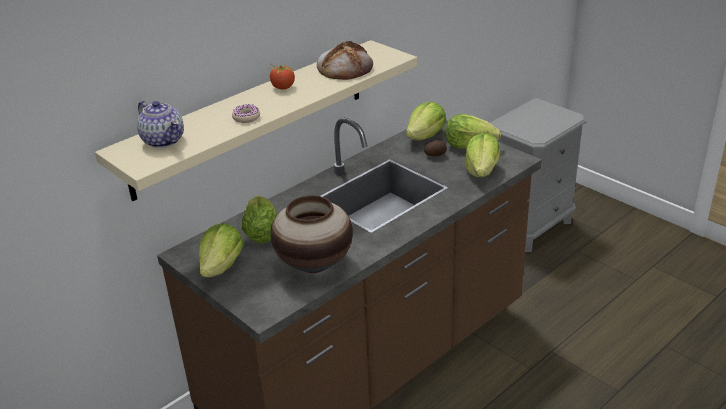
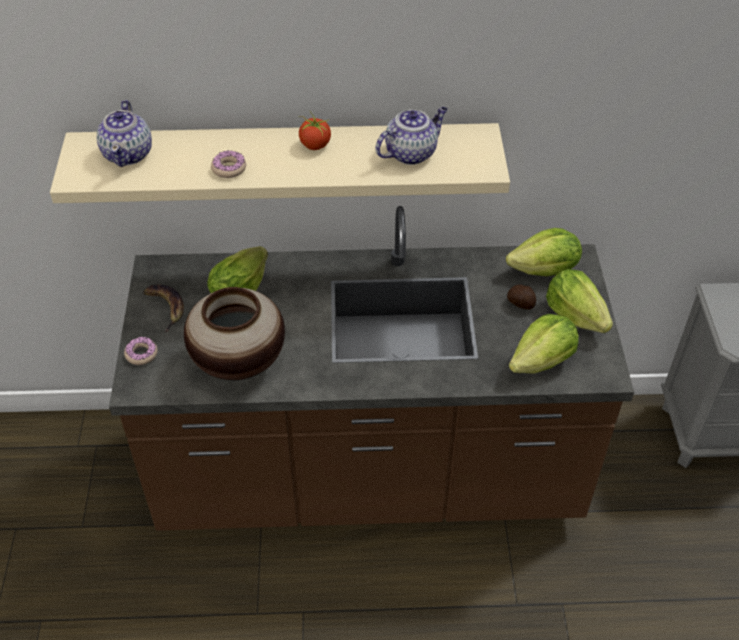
camera: 40 degrees right, 15 degrees up
(222, 266) = (166, 307): lettuce -> banana
(241, 297) = (141, 354): none -> donut
(345, 68) = (411, 153): bread -> teapot

